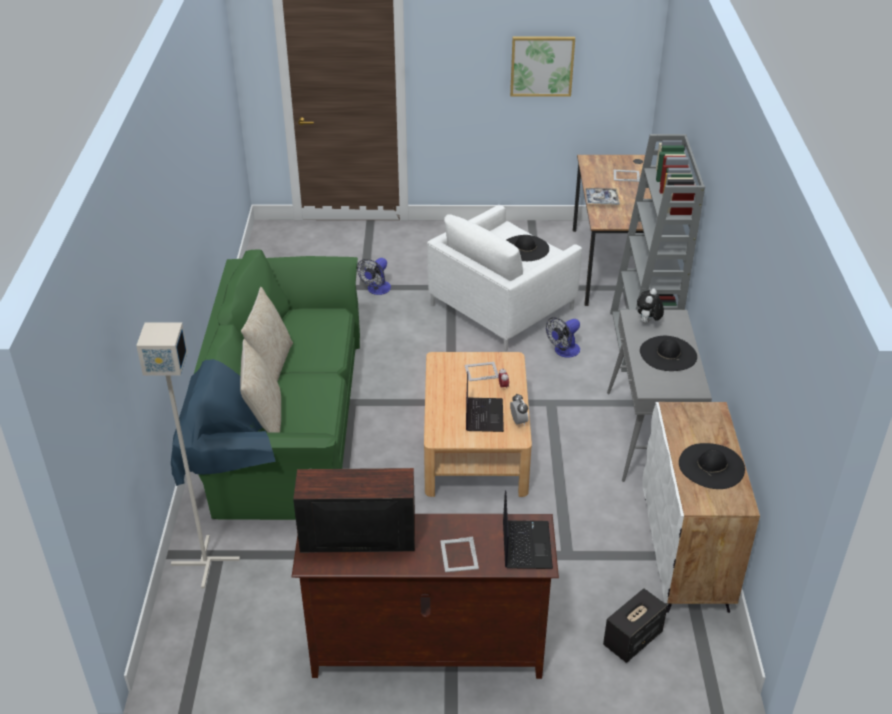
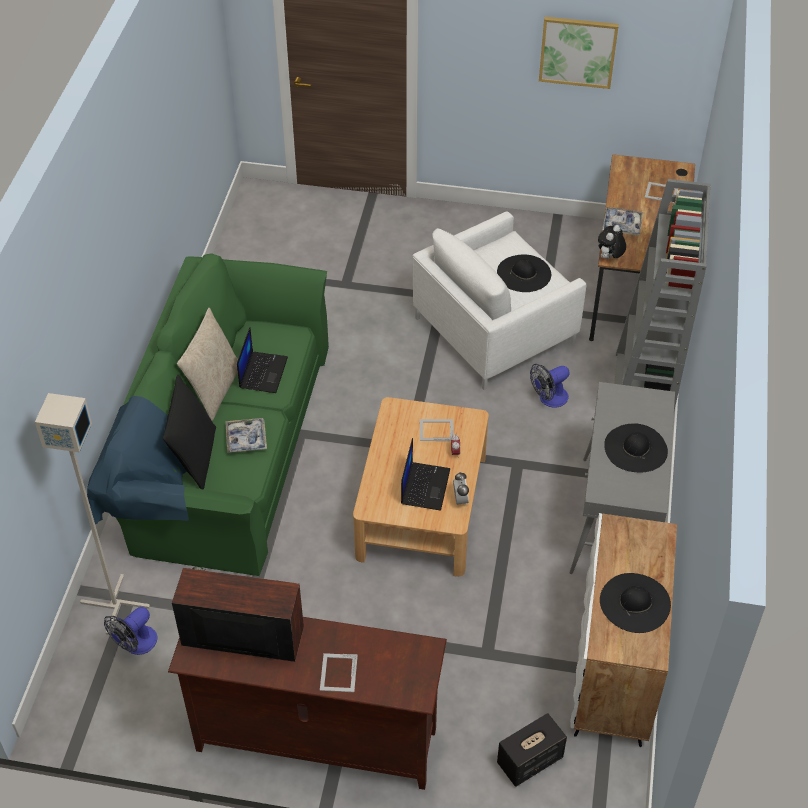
camera: 10 degrees right, 10 degrees up
(264, 418) = (194, 457): beige pillow -> black pillow
(310, 398) = (246, 439): none -> tray
(376, 290) = (359, 290): fan -> fan (136, 645)
(525, 544) = (409, 671): laptop -> laptop (263, 372)
(647, 323) = (625, 404): plush toy -> plush toy (609, 258)

